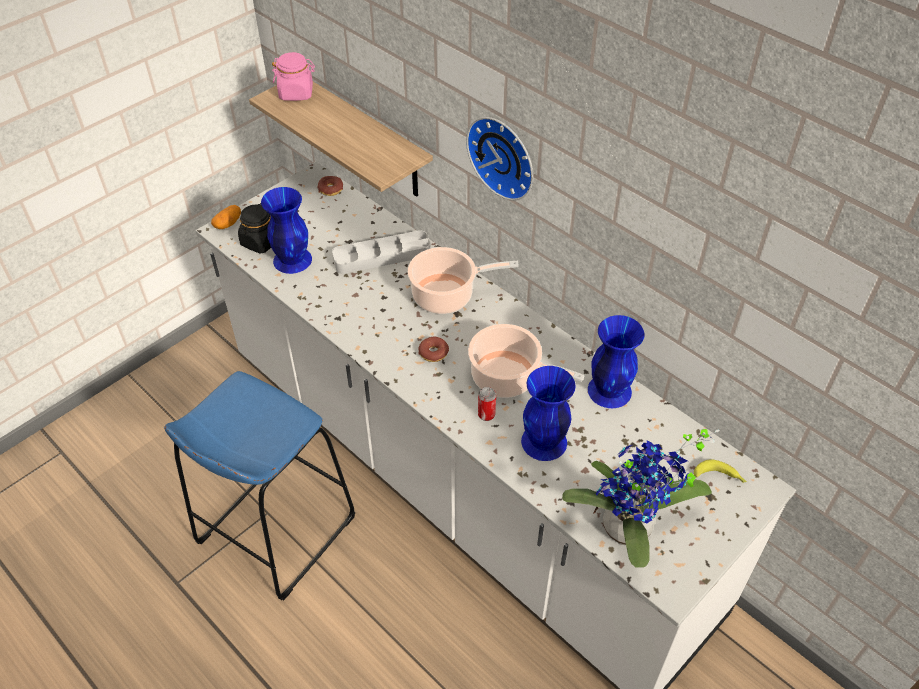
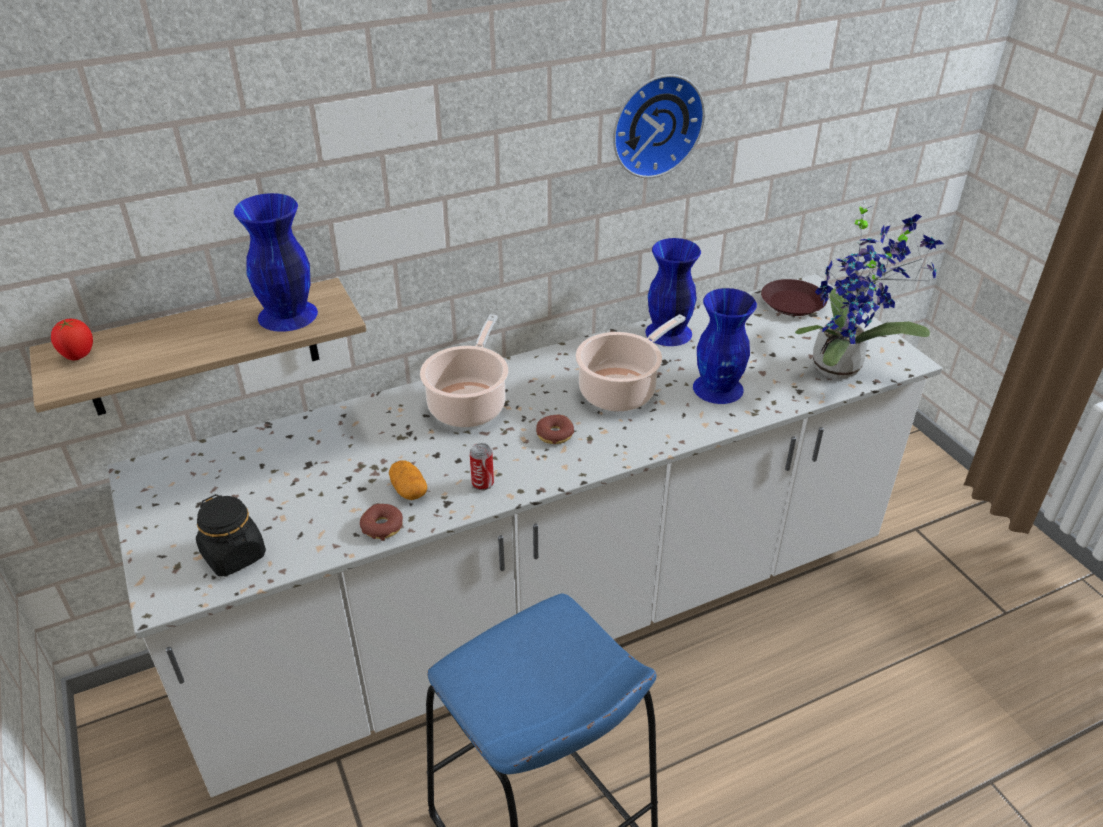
camera: 70 degrees left, 10 degrees down
(228, 223) = (158, 587): potato -> potato (408, 490)
(291, 259) = (300, 527): blue vase -> blue vase (286, 315)
(296, 93) = (78, 356): pink jar -> tomato
(331, 189) = (185, 461): donut -> donut (382, 526)
(382, 256) = (361, 441): grey tray -> none
(486, 415) = (666, 417): can -> can (482, 483)
(504, 156) = (454, 190): wall clock -> wall clock (654, 124)
(719, 477) = (792, 304): banana -> brown plate

